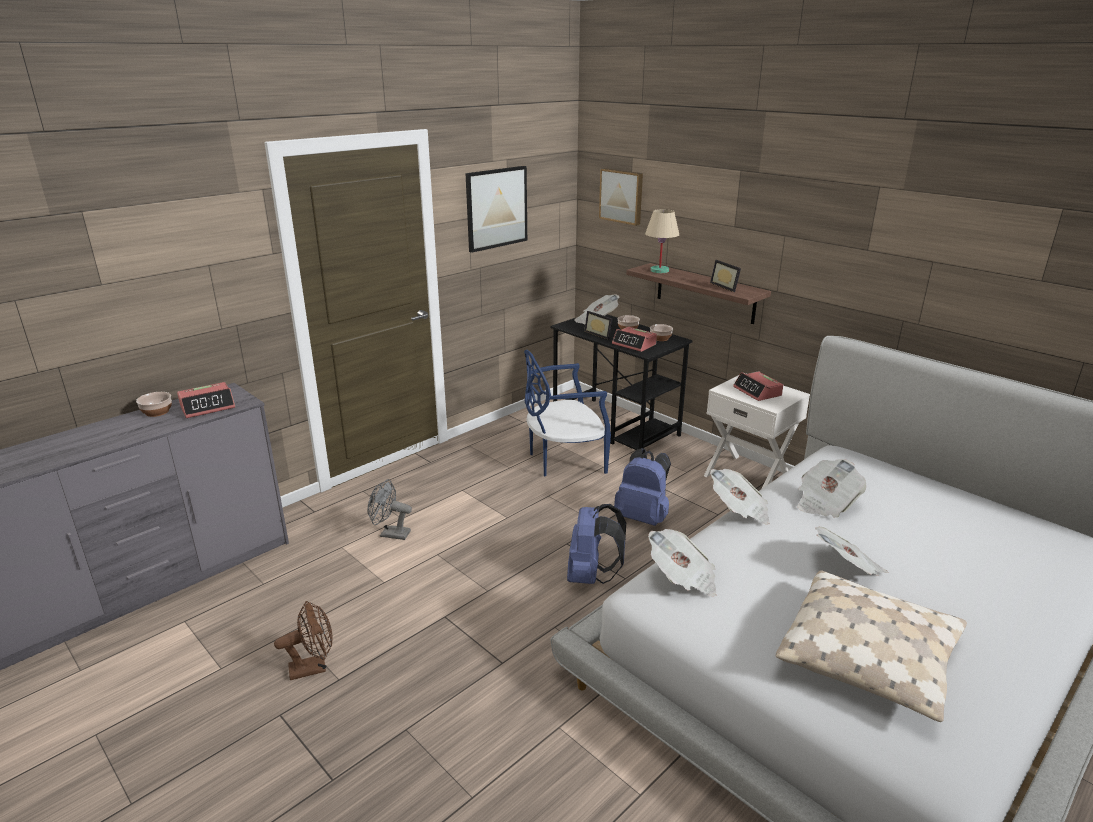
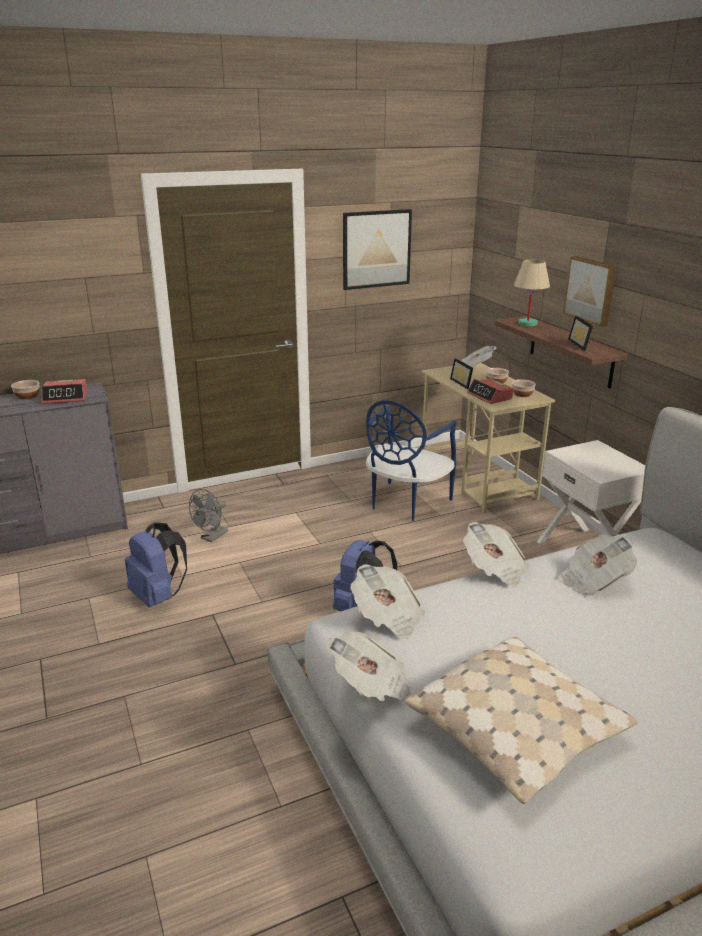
camera: 20 degrees right, 0 degrees up
(314, 667) = (86, 629): brown fan -> none
(390, 534) = (211, 537): grey fan -> grey fan turned 90 degrees counterclockwise
(564, 460) = (405, 502): blue chair -> blue chair turned 60 degrees counterclockwise
(616, 427) = (477, 480): black desk -> beige desk
(622, 196) = (508, 245): picture -> picture (591, 290)
(643, 517) = (448, 568): blue backpack -> blue backpack (158, 596)
(757, 392) = (596, 460): alarm clock -> none
(848, 568) = (565, 645): newspaper -> newspaper (371, 685)

